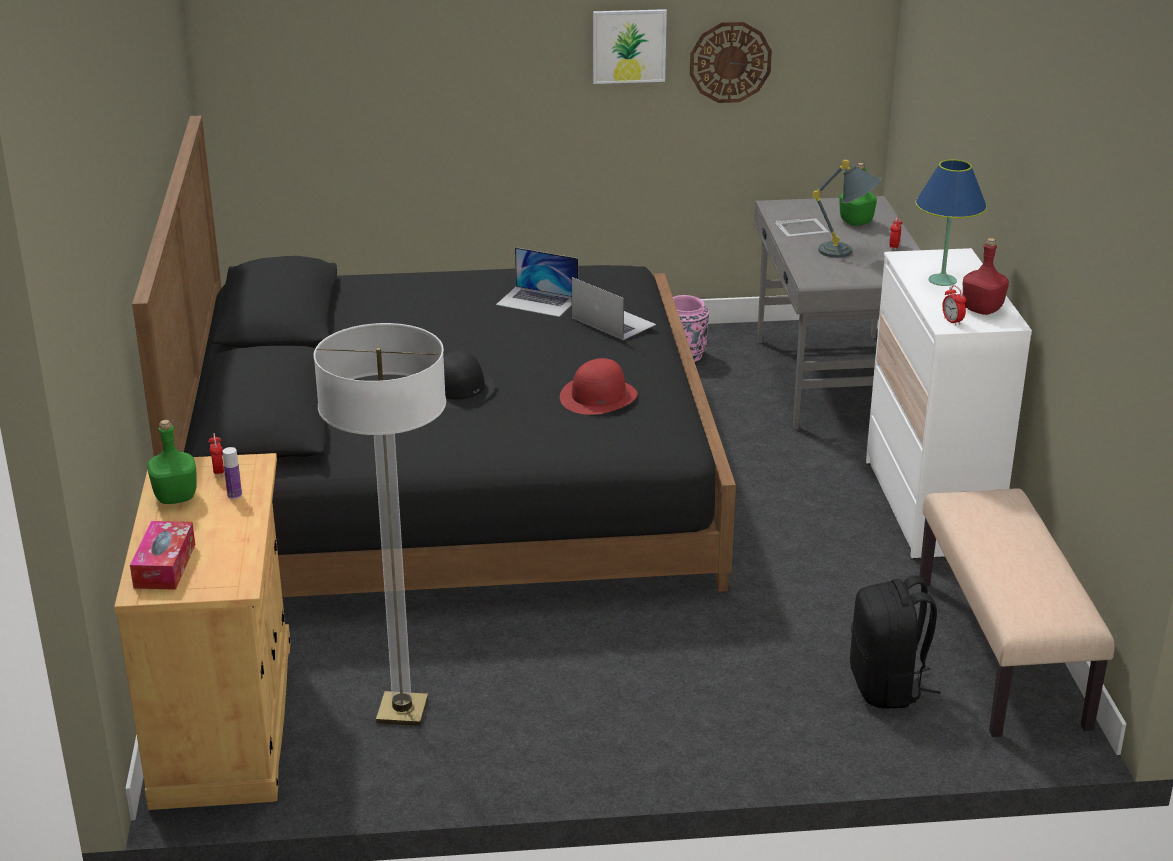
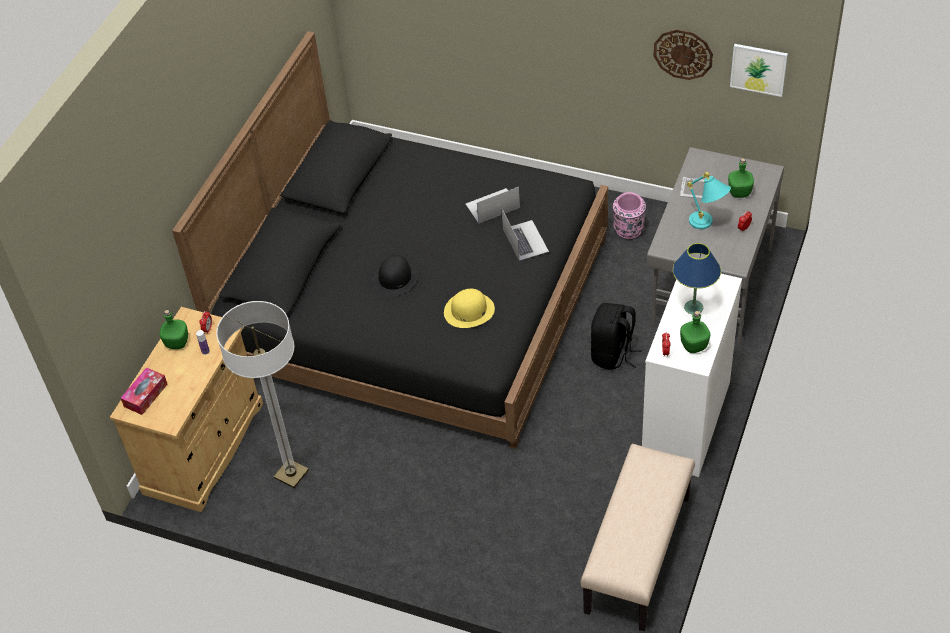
camera: 30 degrees right, 20 degrees up
(537, 301) = (492, 206): laptop -> laptop turned 105 degrees clockwise
(598, 396) = (469, 310): red hat -> yellow hat
(629, 46) = (611, 29): picture -> picture (758, 69)
(847, 253) = (707, 225): grey table lamp -> turquoise table lamp
(887, 687) = (553, 555): black backpack -> black backpack (612, 354)
(983, 310) = (694, 346): red bottle -> green bottle

